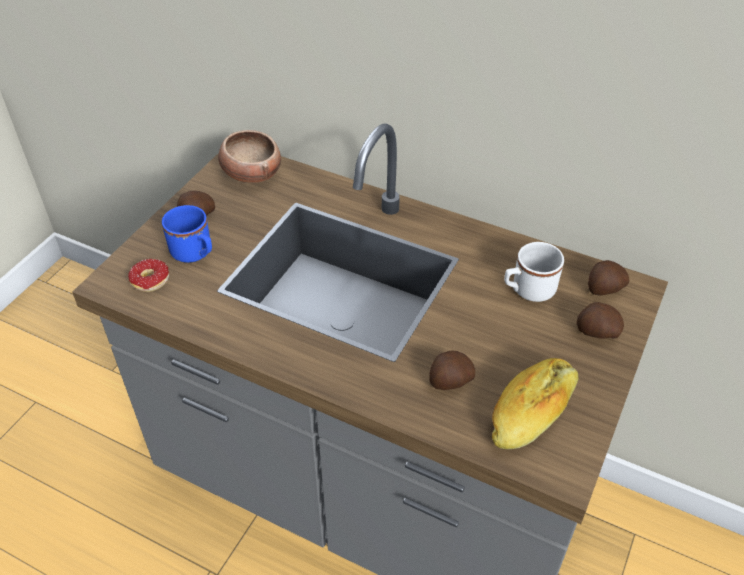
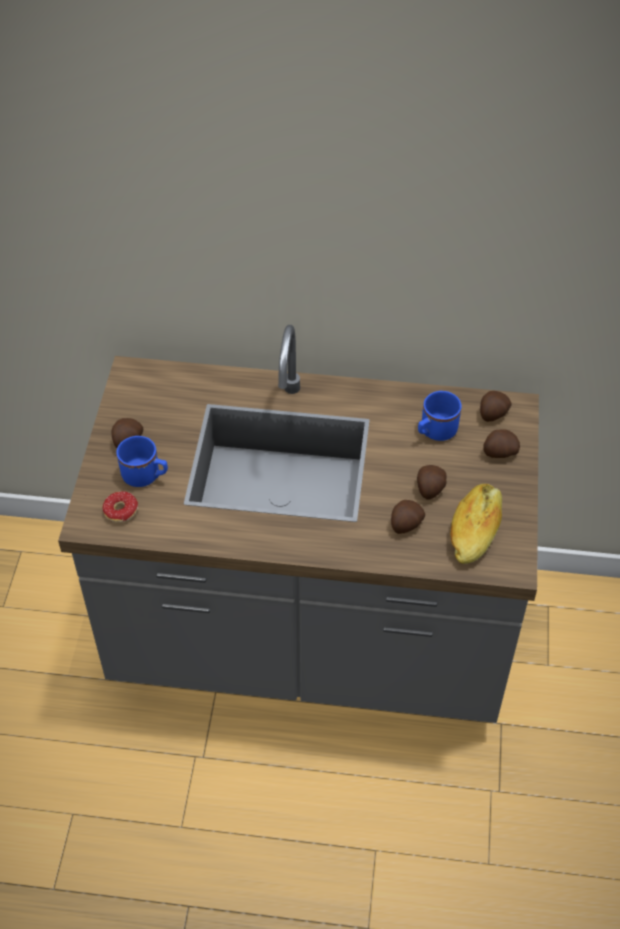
camera: 20 degrees left, 5 degrees up
(251, 173) = (152, 385): bowl -> none
(495, 350) = (429, 489): none -> potato
(527, 290) = (434, 432): white mug -> blue mug

